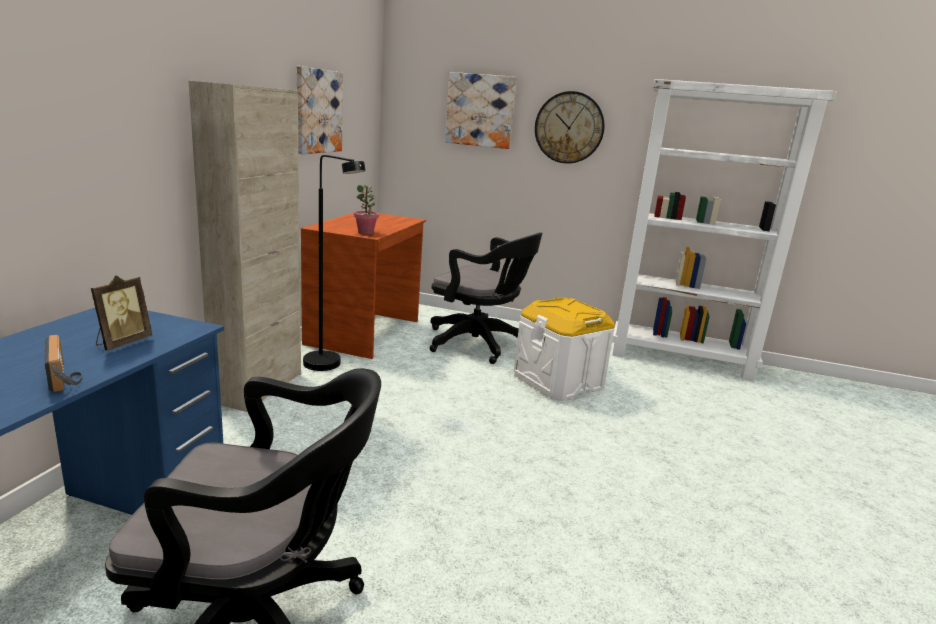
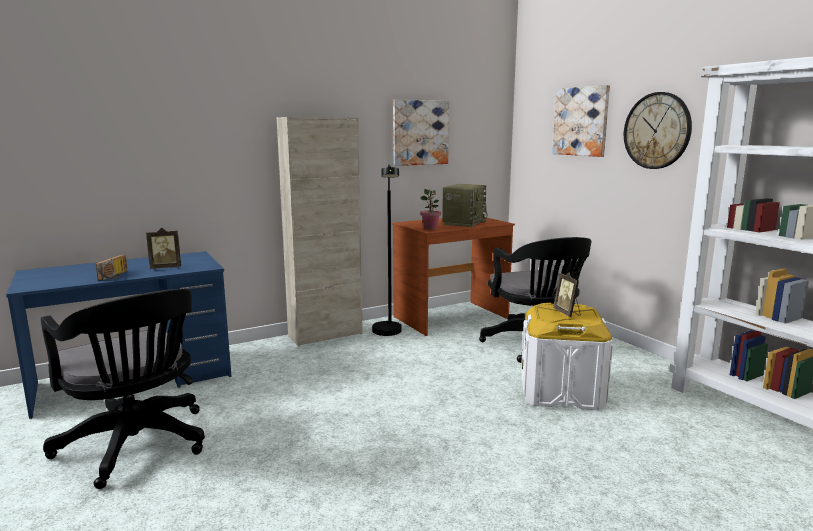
camera: 45 degrees right, 5 degrees down
(379, 222) = (464, 223): none -> radio
(569, 307) = (567, 313): none -> picture frame

